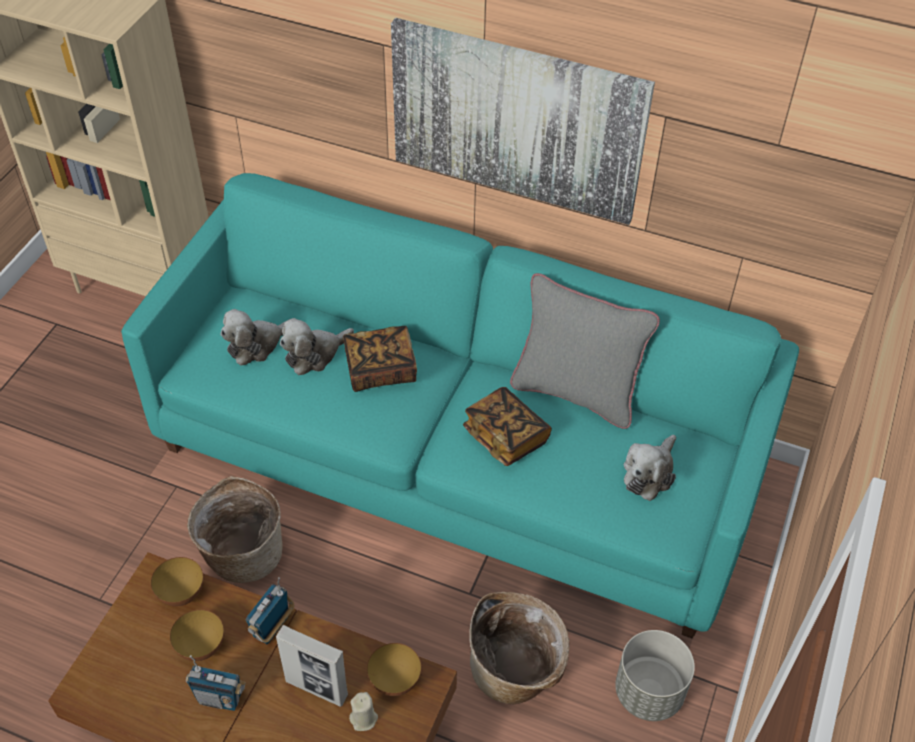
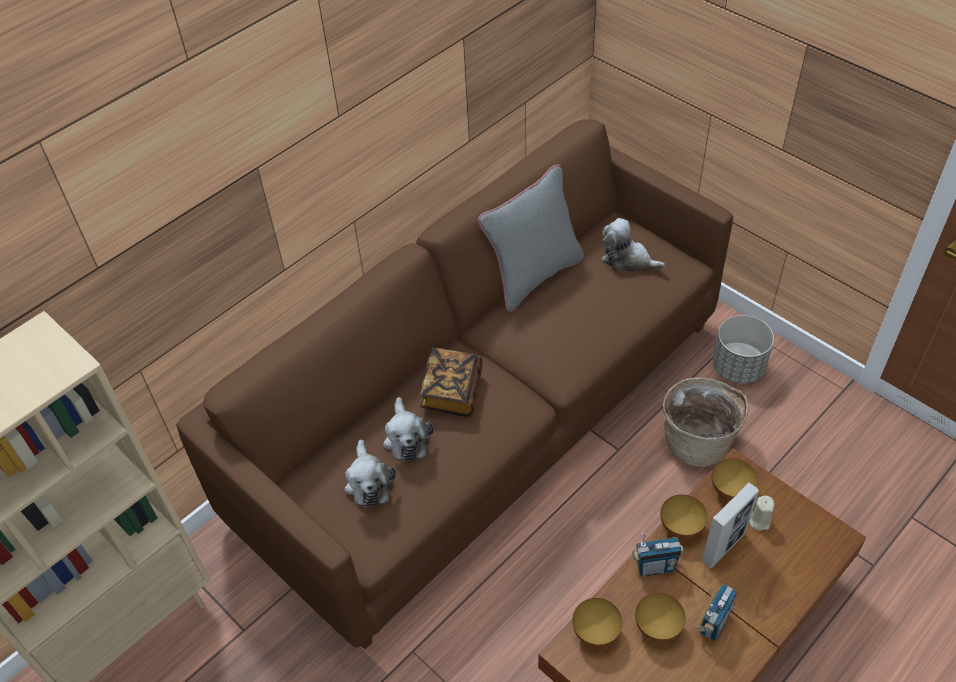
camera: 65 degrees left, 0 degrees up
(242, 553) = (514, 609): basket -> none
(272, 627) = (654, 566): radio -> radio turned 60 degrees counterclockwise
(328, 641) = (681, 527): none -> bowl
(457, 458) = (483, 418): turquoise sofa -> brown sofa
(506, 436) = (562, 329): book -> none
(517, 121) = (375, 135): picture -> none
(649, 473) = (627, 260): plush toy -> plush toy turned 150 degrees clockwise

